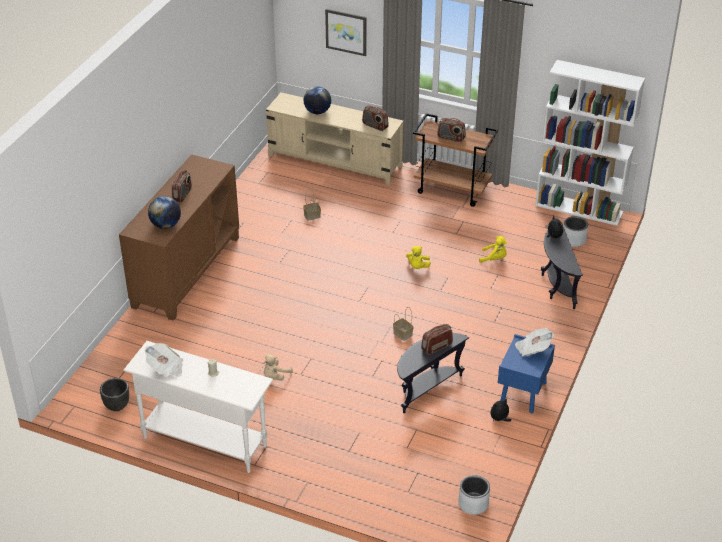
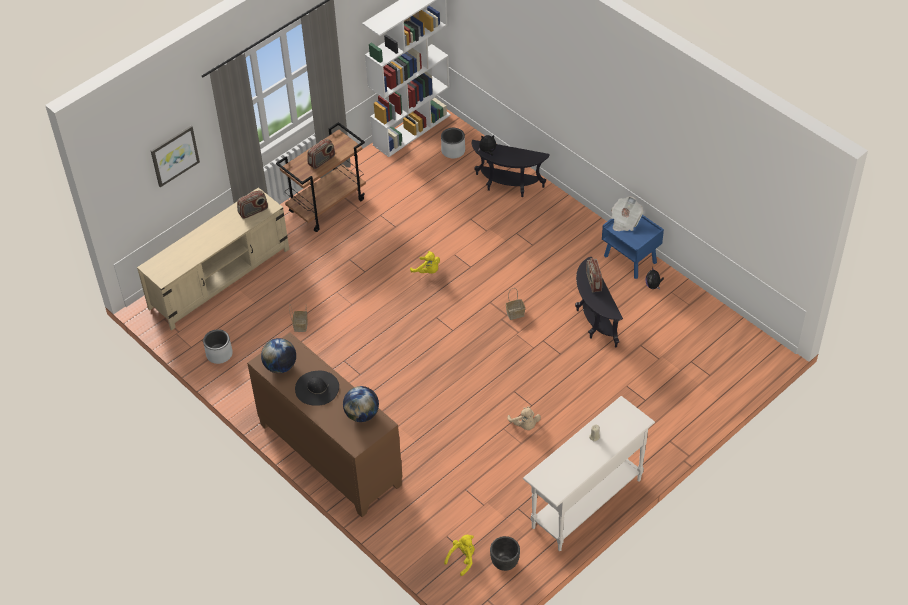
camera: 65 degrees left, 10 degrees up
(166, 368) = (571, 471): newspaper -> none
(182, 195) = (317, 388): radio -> black hat
(317, 112) = (197, 248): globe -> globe (280, 366)
(473, 504) = (740, 337): grey planter -> grey planter (219, 354)
(494, 258) = (447, 213): yellow plush toy -> yellow plush toy (462, 559)

